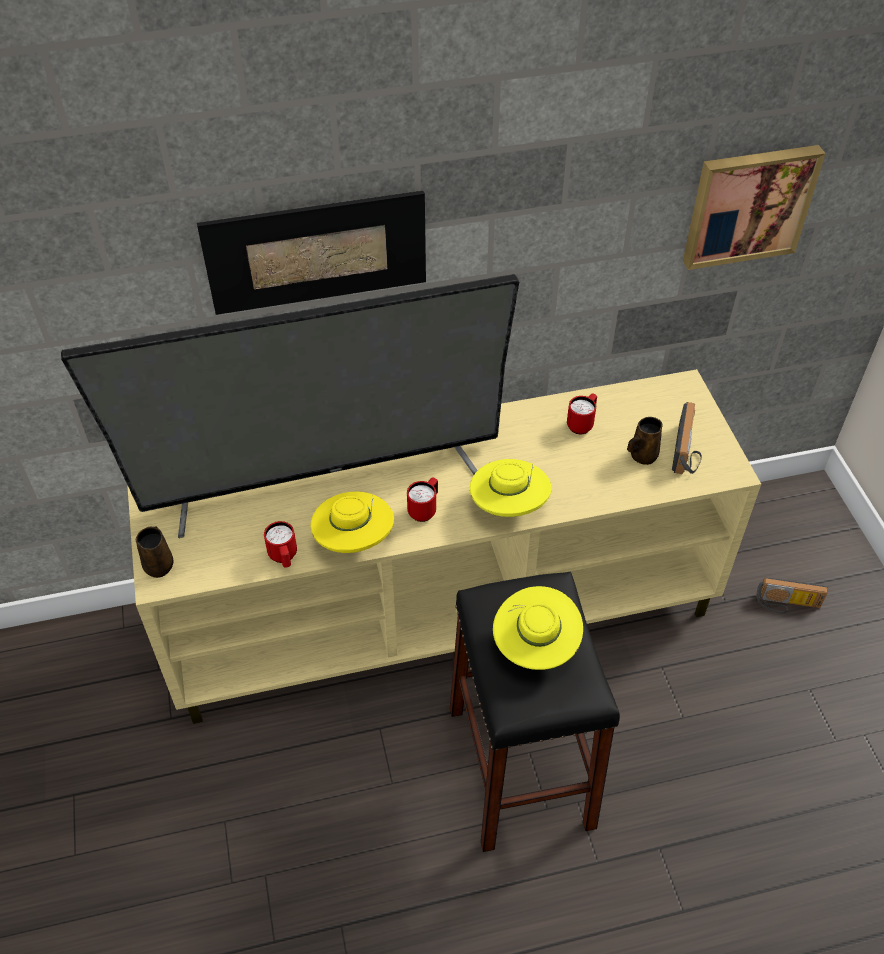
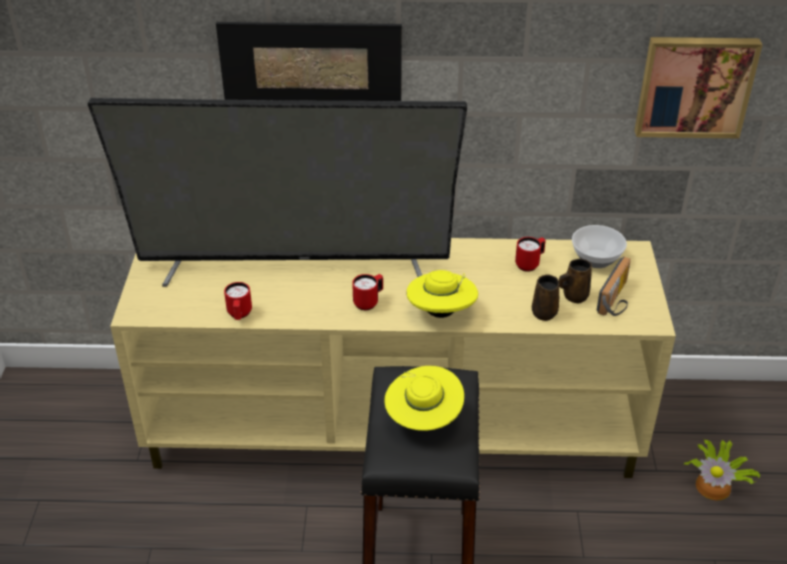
camera: 15 degrees right, 10 degrees down
(159, 565) = (140, 302): brown mug -> brown mug (544, 312)
(354, 540) = (301, 313): yellow hat -> none
(648, 403) = (595, 258): none -> bowl
(786, 605) = (715, 485): radio -> potted plant

